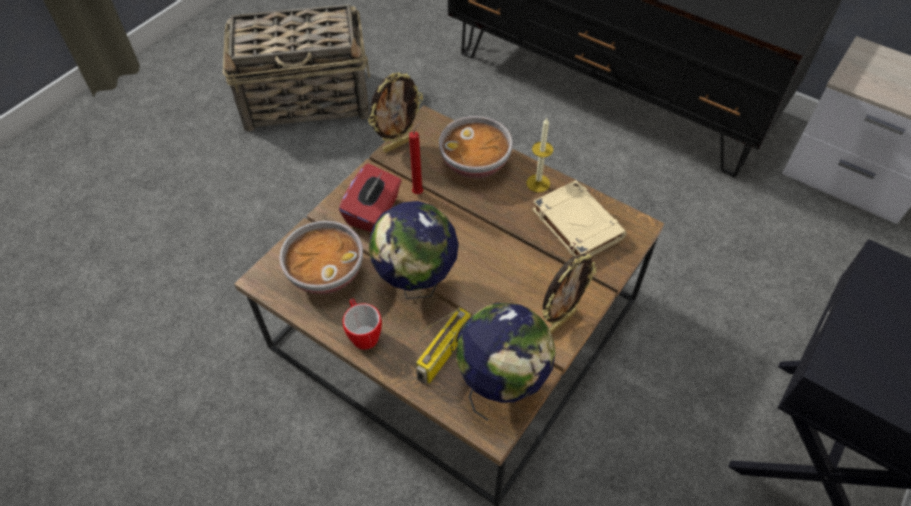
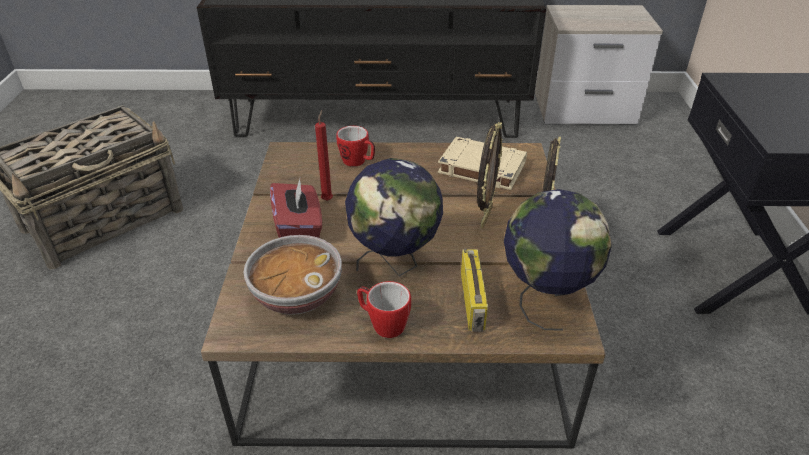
camera: 35 degrees left, 15 degrees down
(398, 144) = (273, 175): picture frame -> picture frame (485, 217)
(475, 163) = (358, 162): bowl -> mug
(538, 183) = (423, 155): candle -> none

